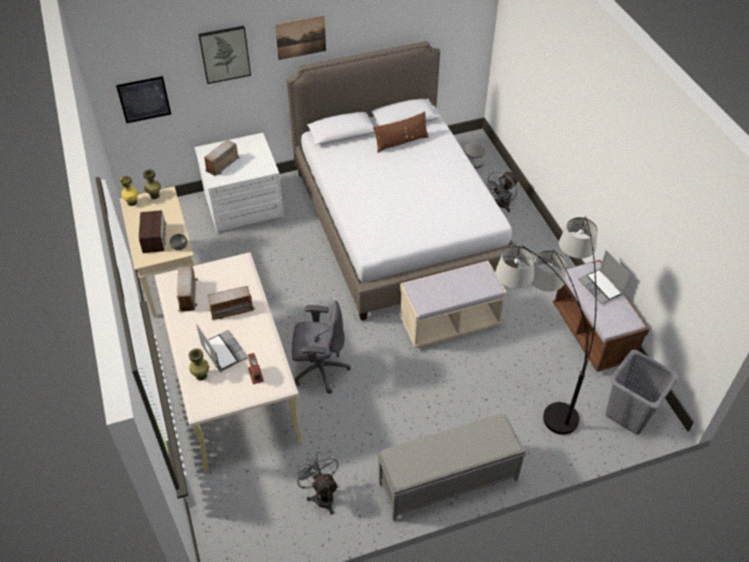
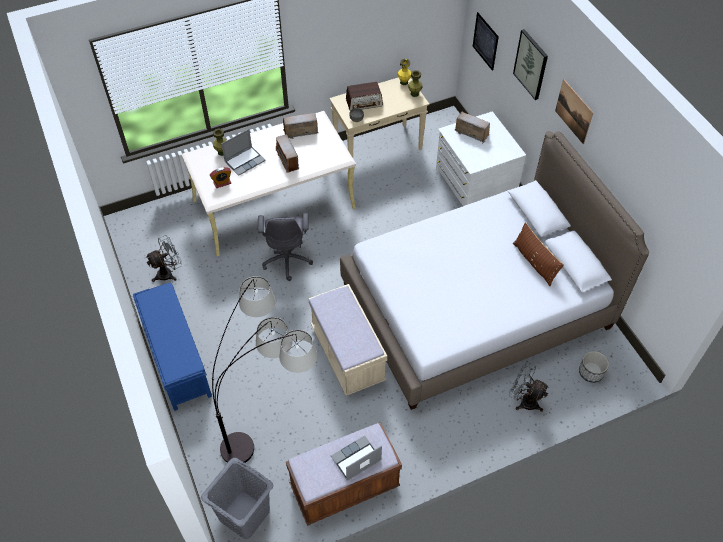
camera: 85 degrees right, 5 degrees up
(447, 481) = (176, 357): grey bench -> blue bench

